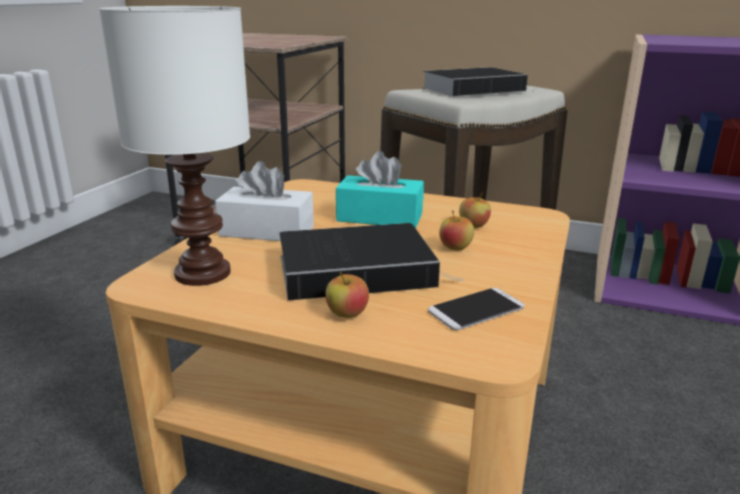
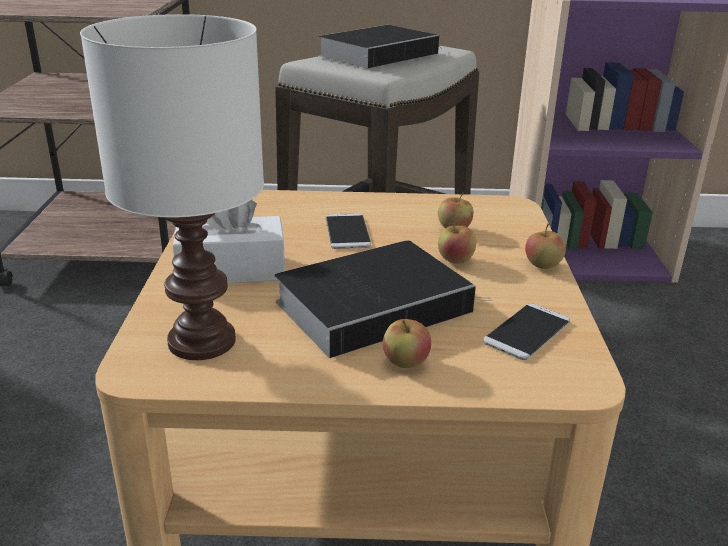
camera: 20 degrees left, 5 degrees up
(379, 217) = (347, 232): turquoise tissue box -> phone
(534, 262) = (542, 265): none -> apple

